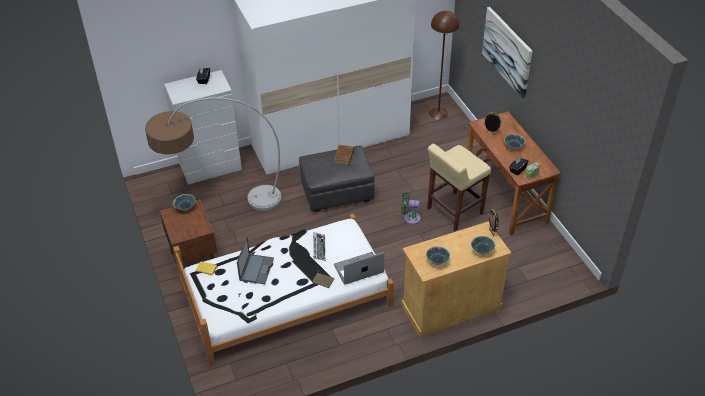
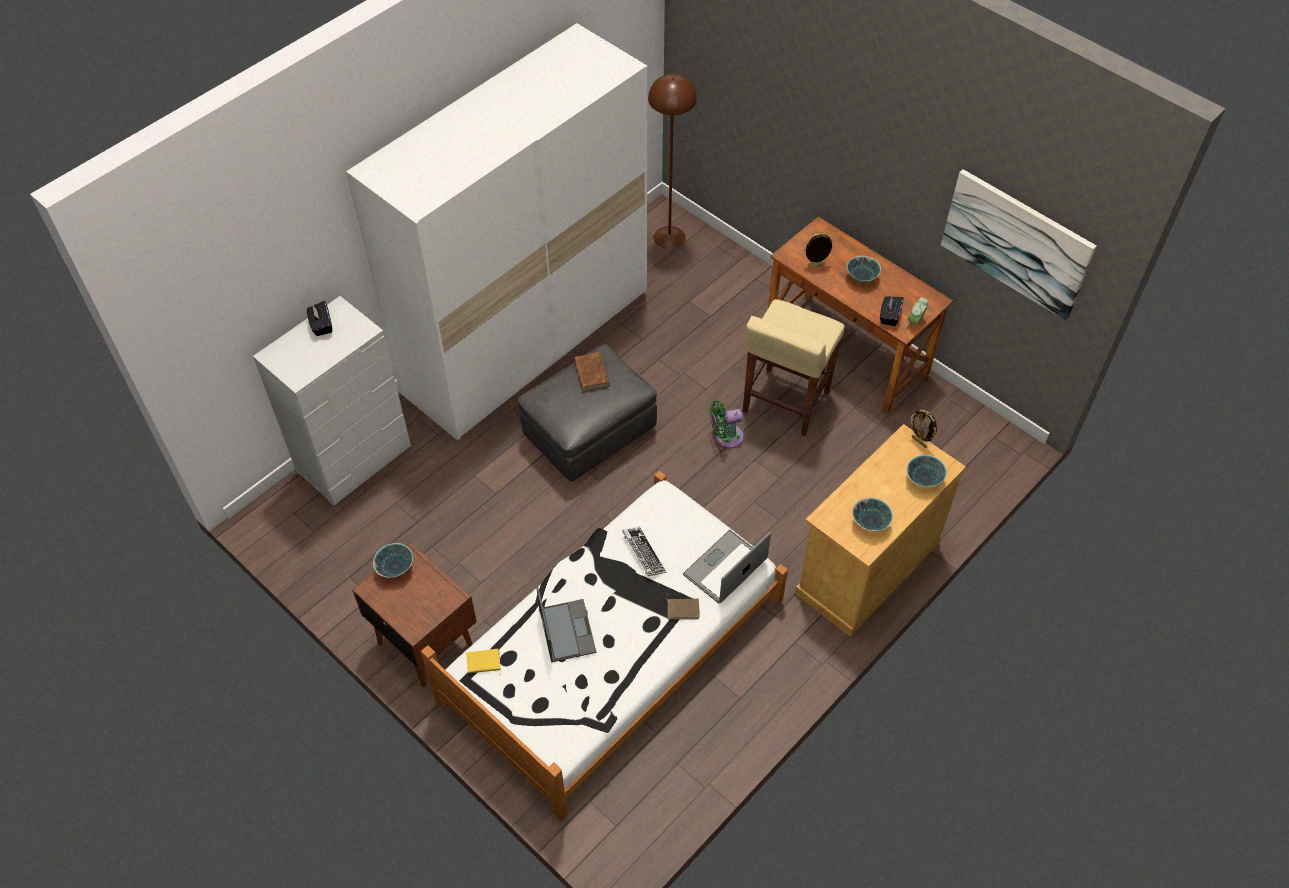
camera: 25 degrees left, 10 degrees up
(217, 204) = (405, 522): floor lamp -> none
(507, 51) = (806, 124): picture -> picture (1016, 243)

